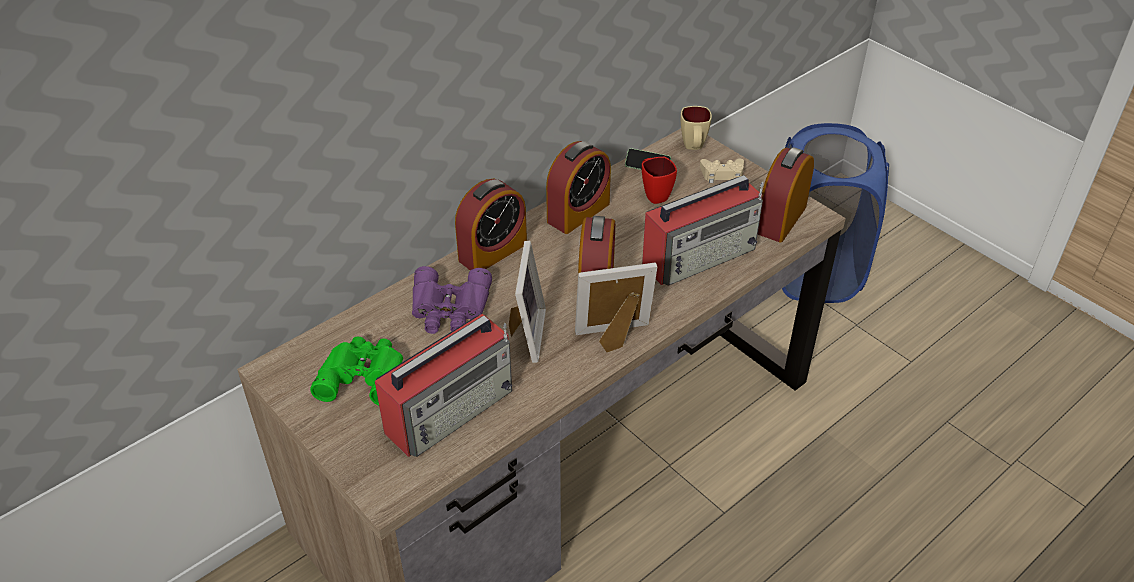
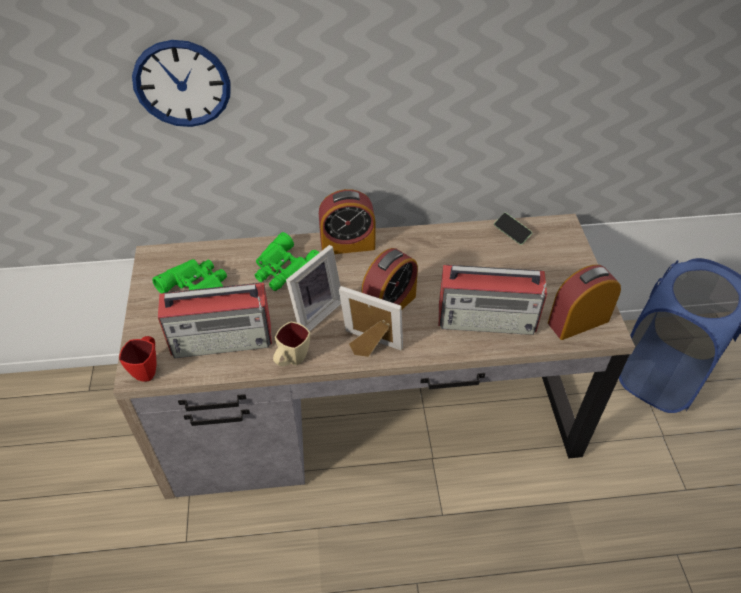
camera: 35 degrees right, 5 degrees up
(285, 115) = (182, 84): none -> wall clock
(450, 309) = (285, 270): purple binoculars -> green binoculars
(578, 213) = (430, 244): alarm clock -> none
(654, 194) = (497, 255): red mug -> red mug (148, 369)
(693, 148) = (561, 234): beige mug -> beige mug (291, 361)
(722, 174) = (564, 264): beige game controller -> none

